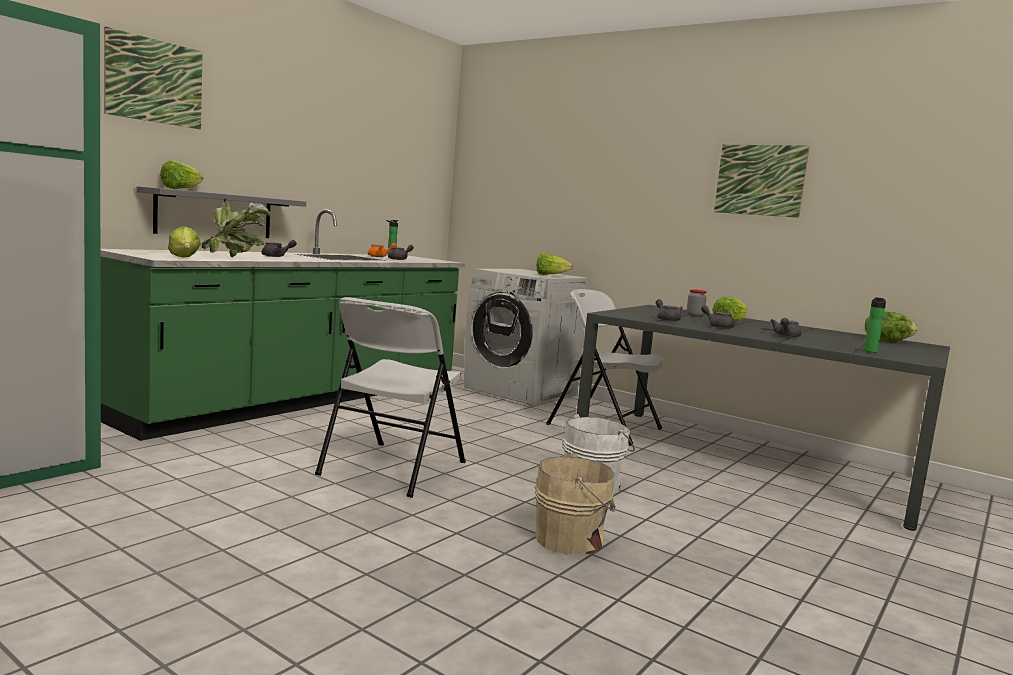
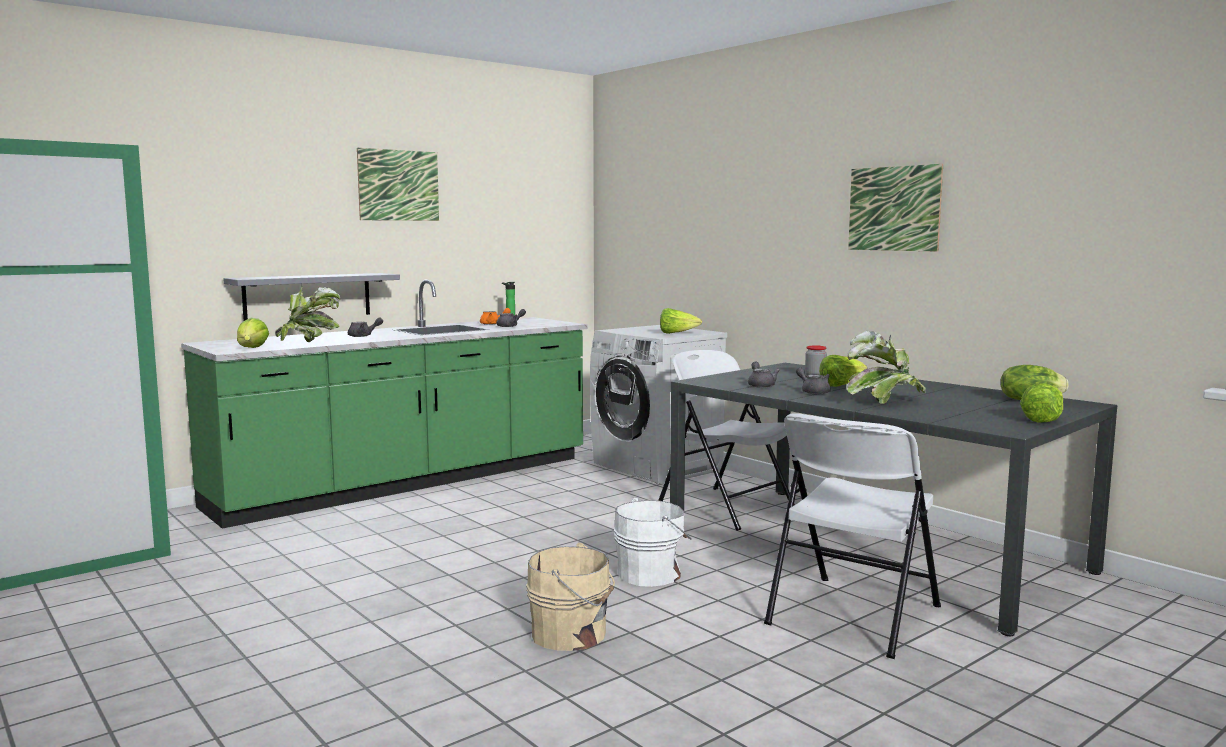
camera: 15 degrees right, 0 degrees up
(155, 81) = (234, 174): picture -> picture (398, 185)
(181, 189) = (267, 276): lettuce -> lettuce (1043, 420)
(393, 468) = (444, 557): white chair -> white chair (853, 615)
(785, 336) = (883, 401): grey teapot -> potted plant
(870, 351) = (963, 418): bottle -> none

